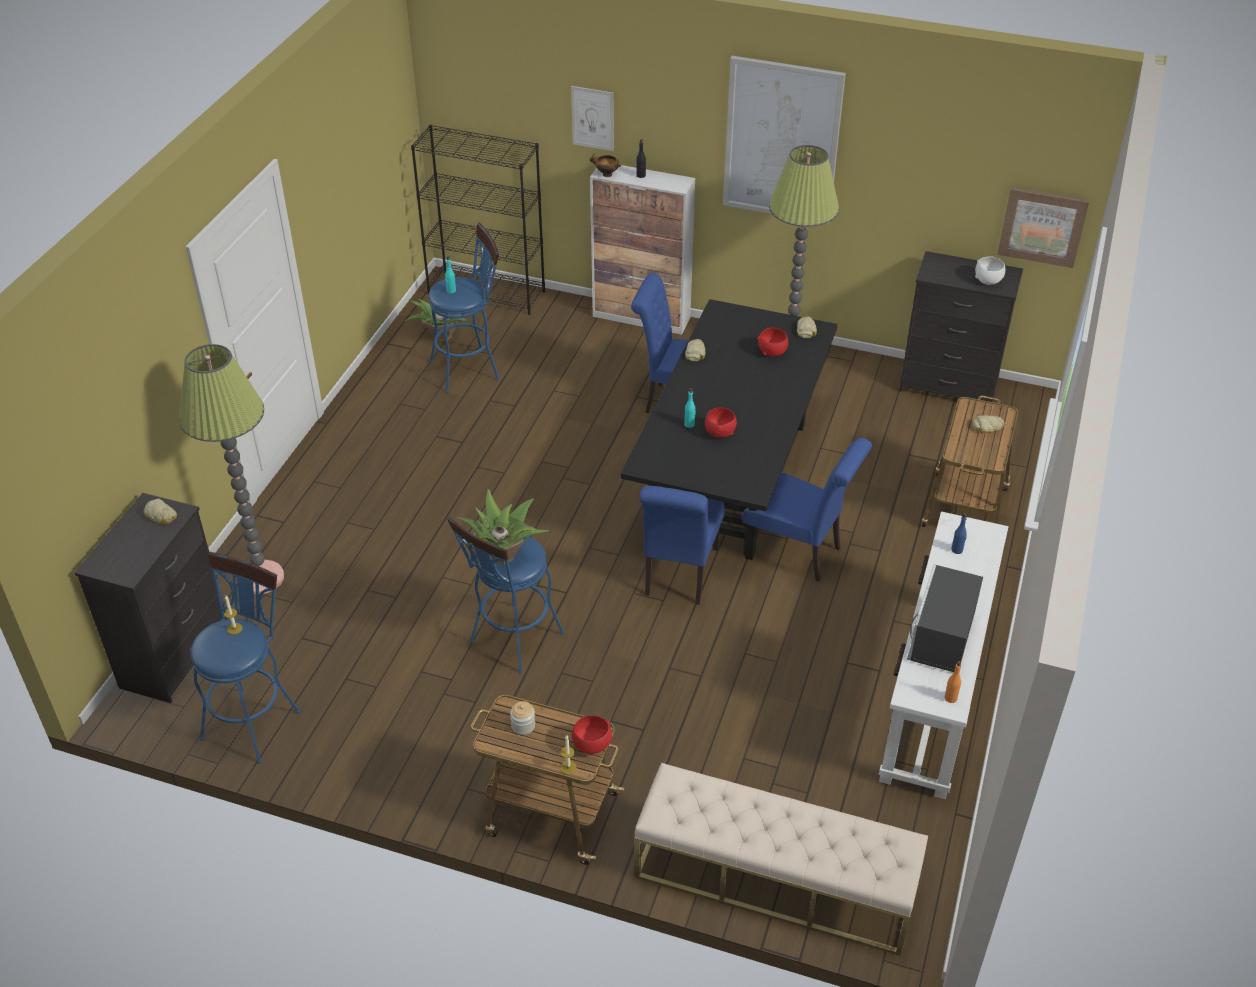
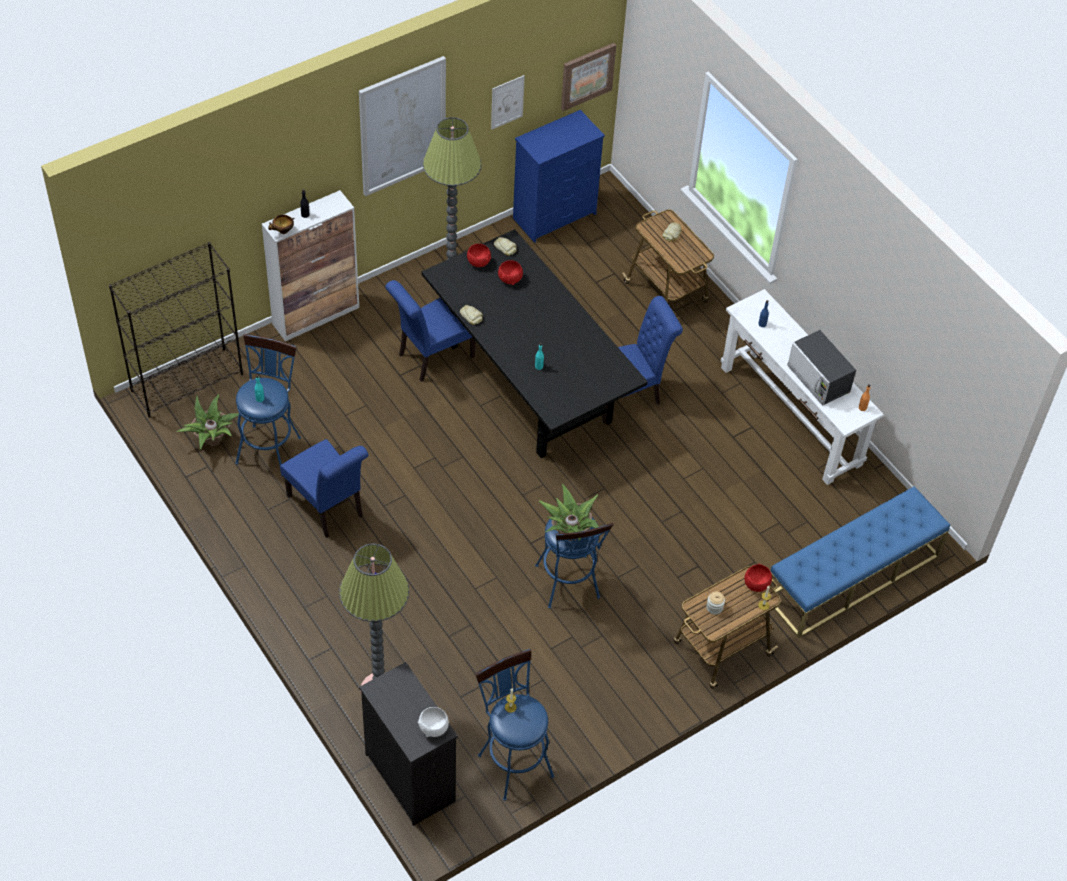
camera: 55 degrees left, 10 degrees up
(160, 515) = (395, 687): bread -> none
(592, 118) = (251, 196): picture -> picture (507, 102)
(679, 575) = (590, 466): blue chair -> blue chair (328, 509)
(720, 432) = (561, 357): red bowl -> red bowl (478, 262)
(774, 880) = (851, 577): beige bench -> blue bench
(949, 386) = (555, 216): black dresser -> blue dresser
(988, 281) = (576, 134): white bowl -> white bowl (434, 728)

